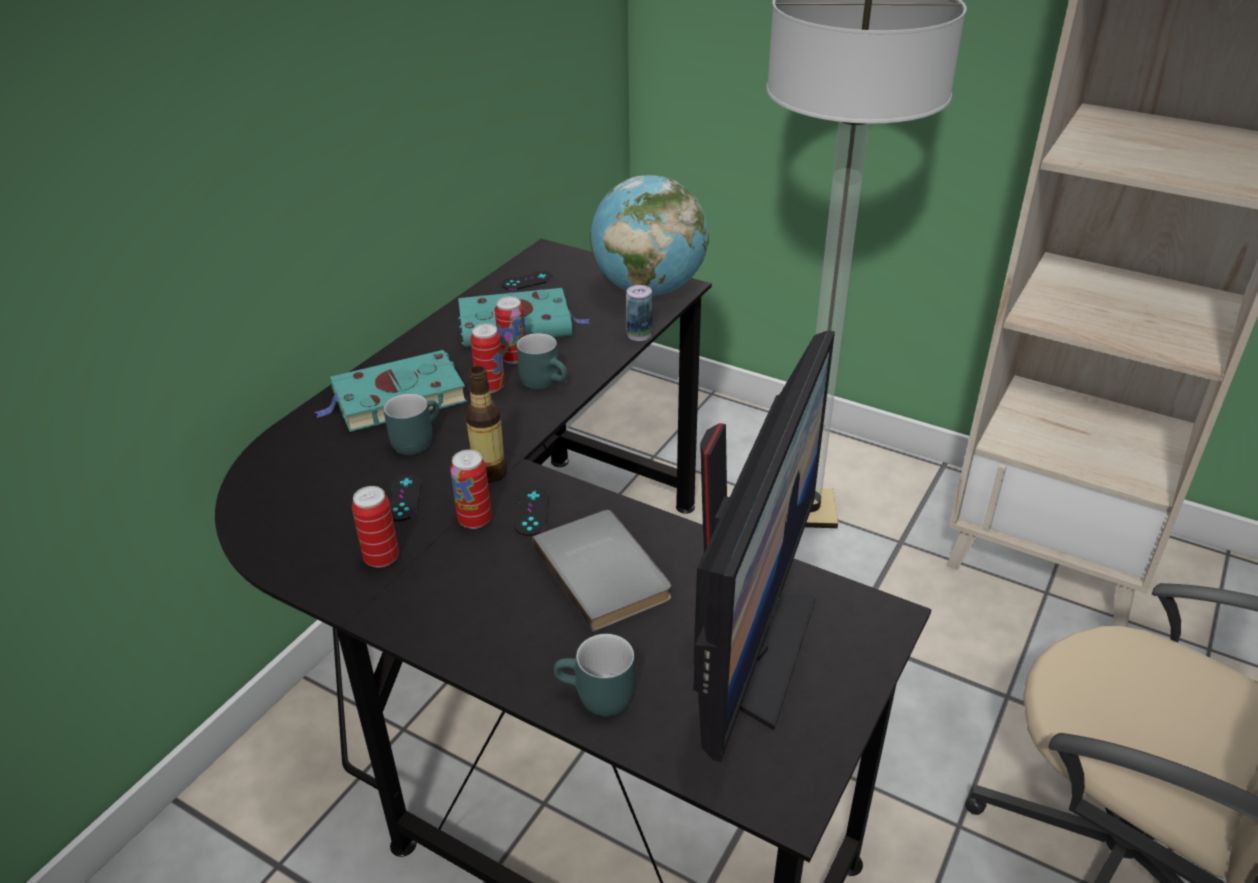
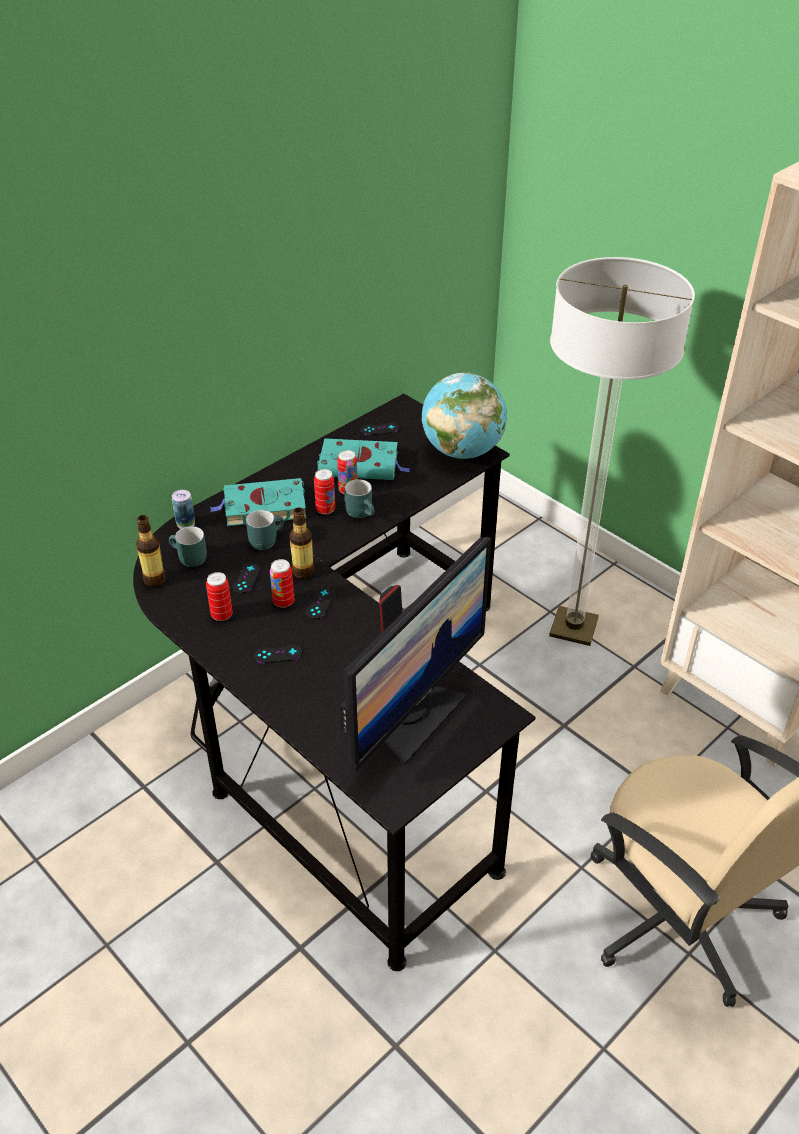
camera: 15 degrees right, 5 degrees up
(254, 527) = (154, 580): none -> bottle
(495, 599) = (278, 654): none -> black game controller
(596, 699) = (313, 725): turquoise mug -> turquoise mug (188, 559)
(605, 571) = (349, 650): grey book -> none
(639, 334) = (439, 487): can -> can (186, 524)

